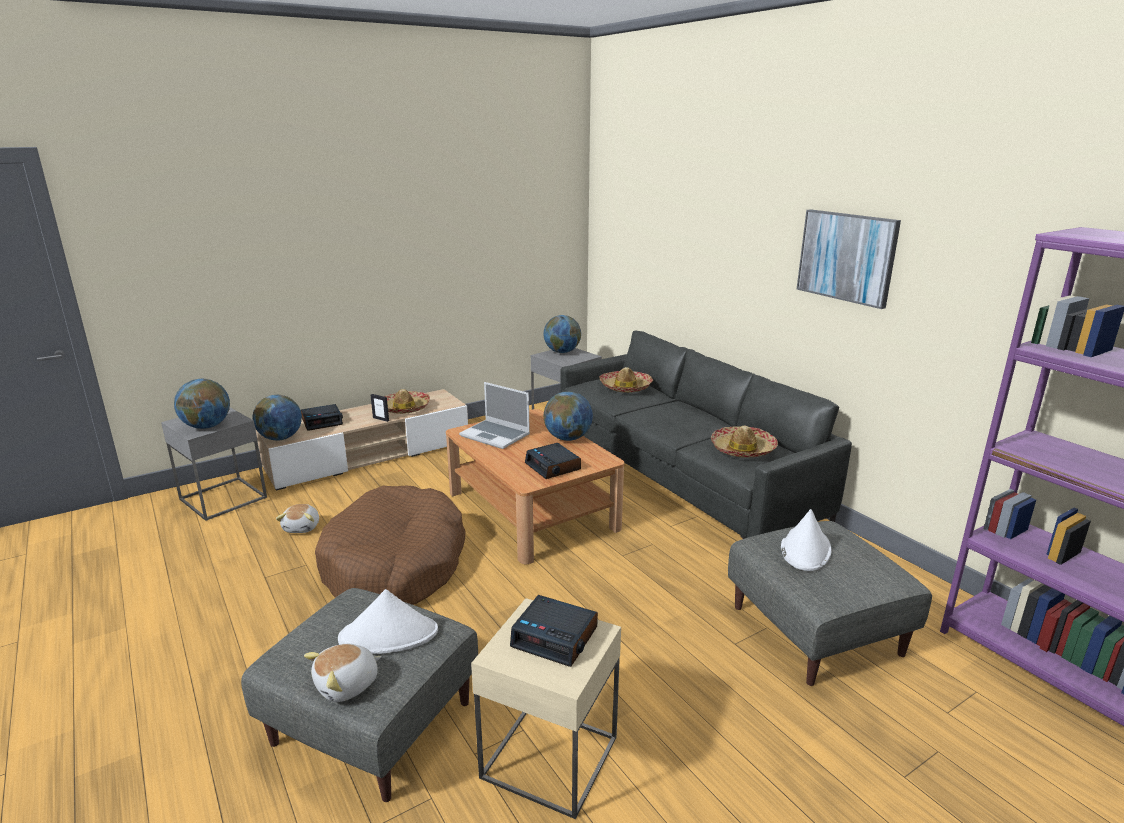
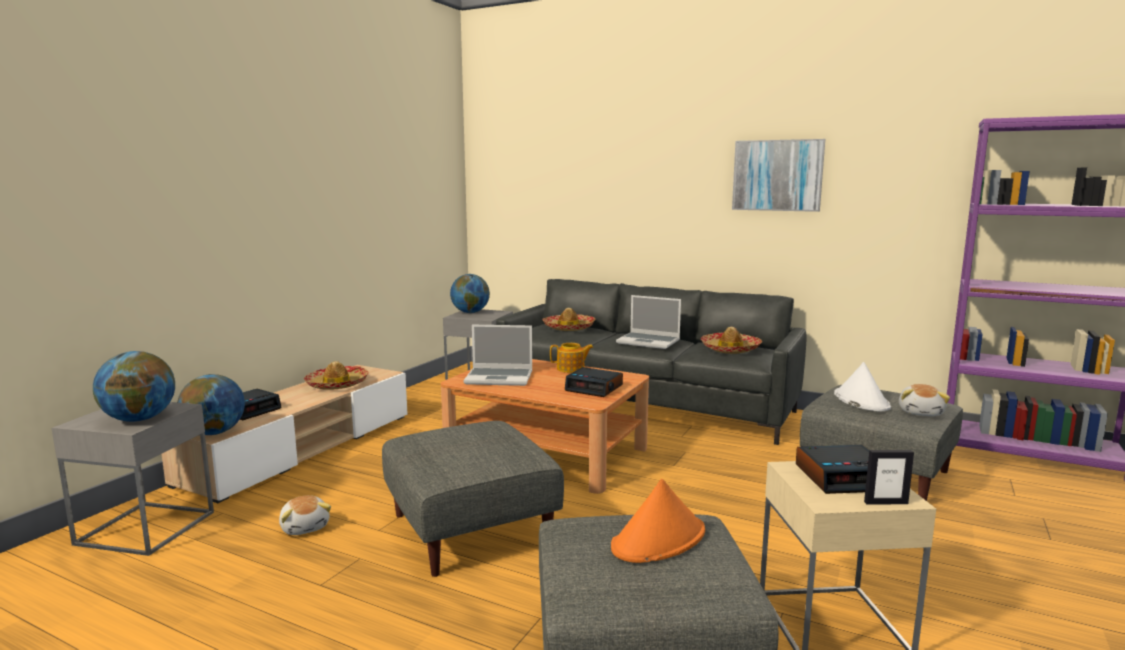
camera: 30 degrees left, 10 degrees down
(347, 685) = (690, 589): plush toy -> plush toy (921, 412)
(381, 419) = (323, 397): picture frame -> picture frame (885, 502)
(389, 635) = (659, 540): white hat -> orange hat
(395, 565) = (469, 529): brown dog bed -> grey ottoman
(568, 438) = (571, 369): globe -> teapot
(677, 421) = (649, 342): none -> laptop

